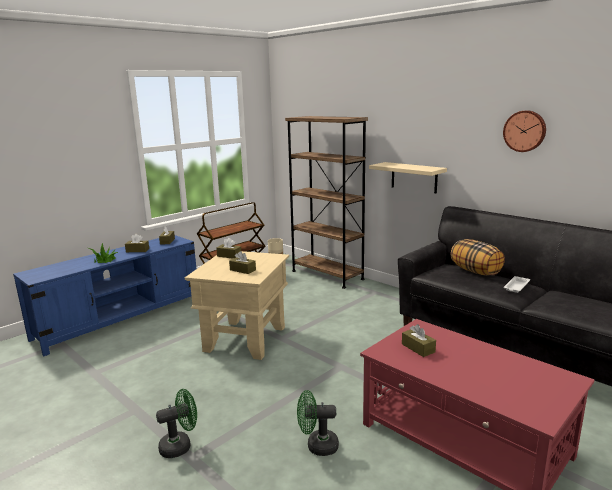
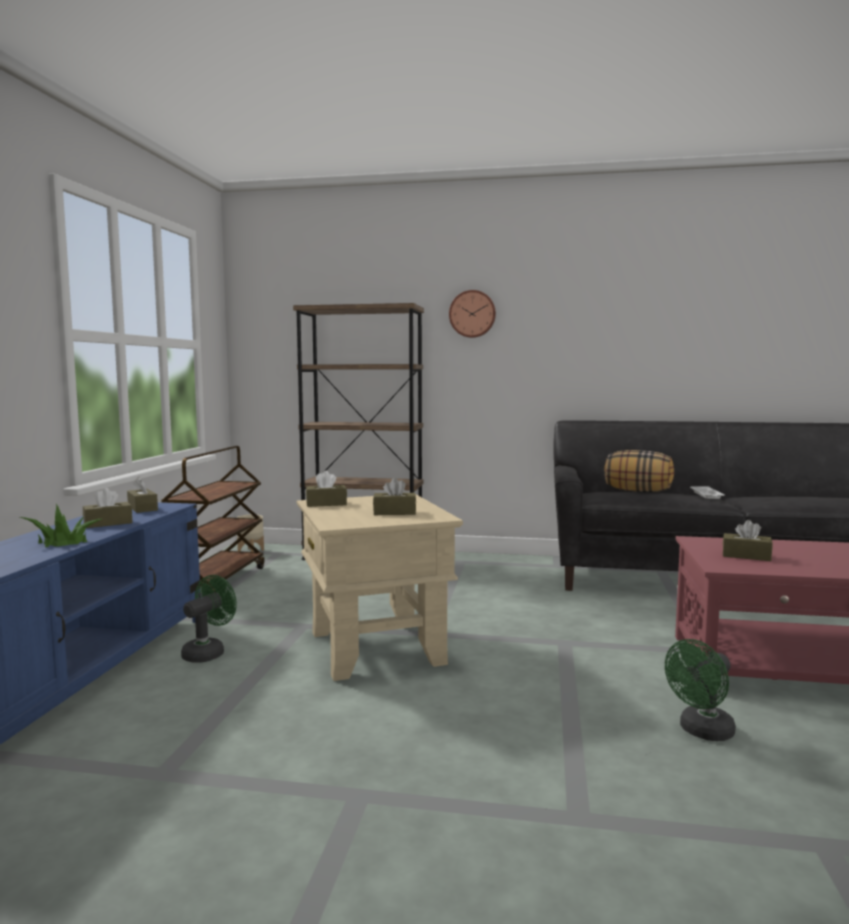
camera: 35 degrees left, 10 degrees down
(180, 445) = (531, 810): green fan -> green fan (208, 652)
(414, 177) = (500, 388): beige shelf -> none
(525, 131) = (653, 317): wall clock -> wall clock (472, 314)

